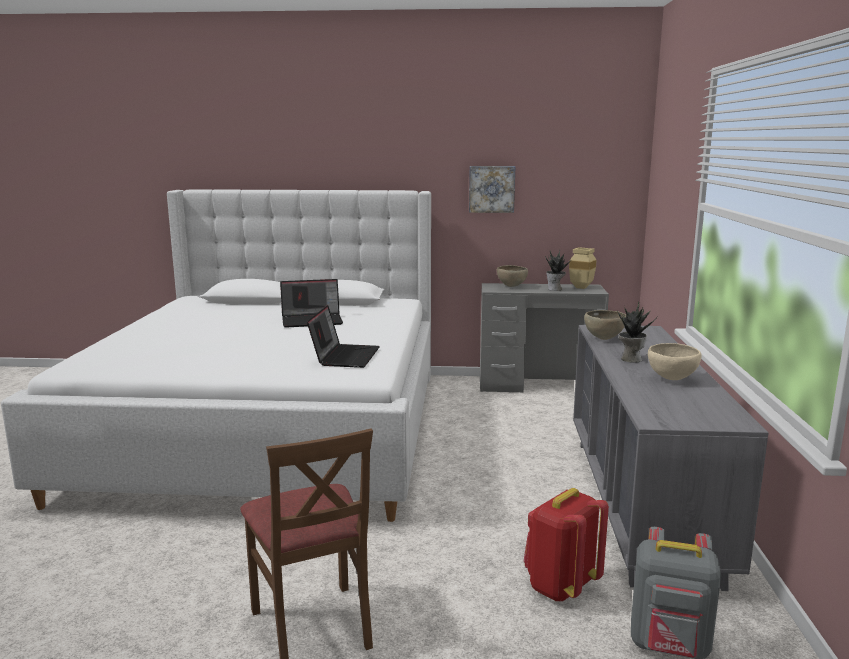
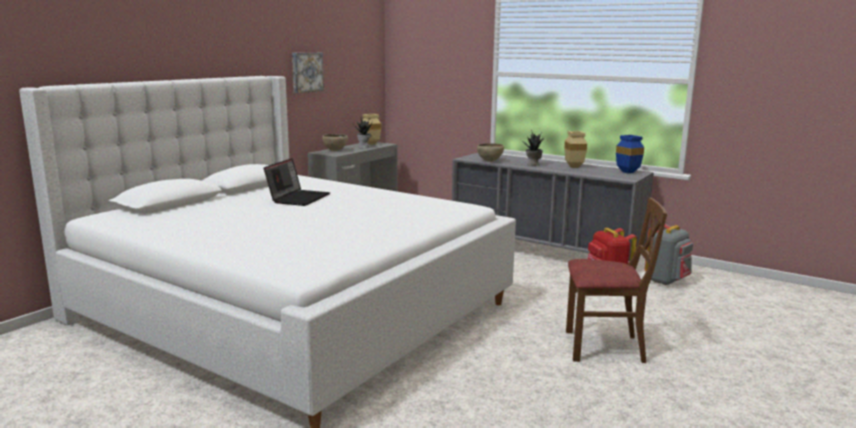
camera: 60 degrees left, 0 degrees up
(345, 356) = (418, 204): laptop -> none
(671, 379) = (573, 167): beige bowl -> beige vase
(715, 416) = (629, 172): none -> blue vase

